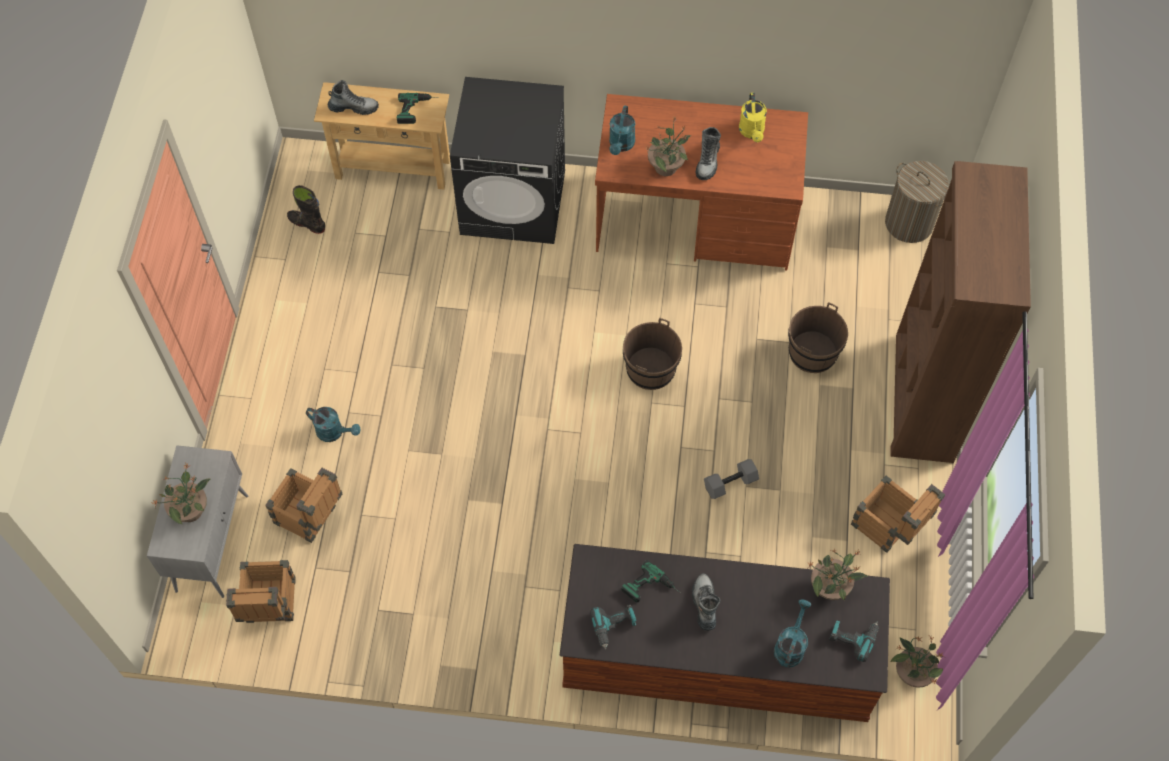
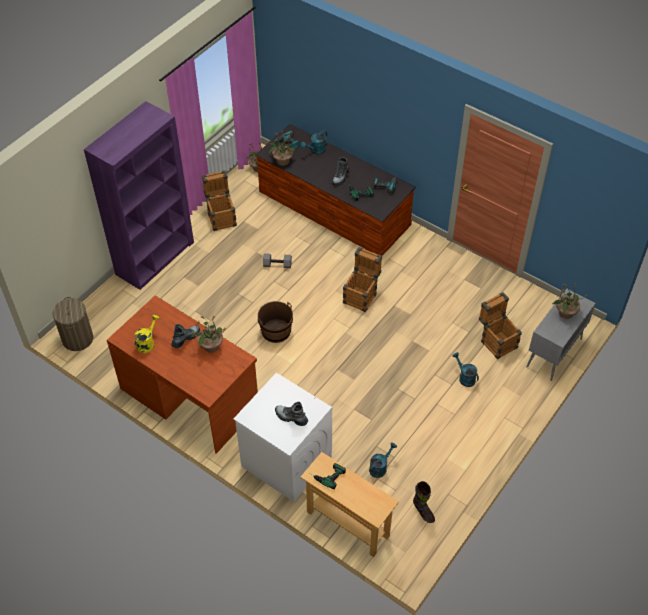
camera: 150 degrees left, 10 degrees down
(270, 607) = (534, 311): crate -> crate (361, 295)
(353, 108) = (367, 497): boot -> boot (291, 417)
(514, 202) = (286, 461): black washing machine -> white washing machine
(621, 145) = (226, 371): turquoise watering can -> turquoise watering can (380, 467)
(813, 352) = (188, 301): brown bucket -> none
(922, 398) = (155, 258): brown bookcase -> purple bookcase

